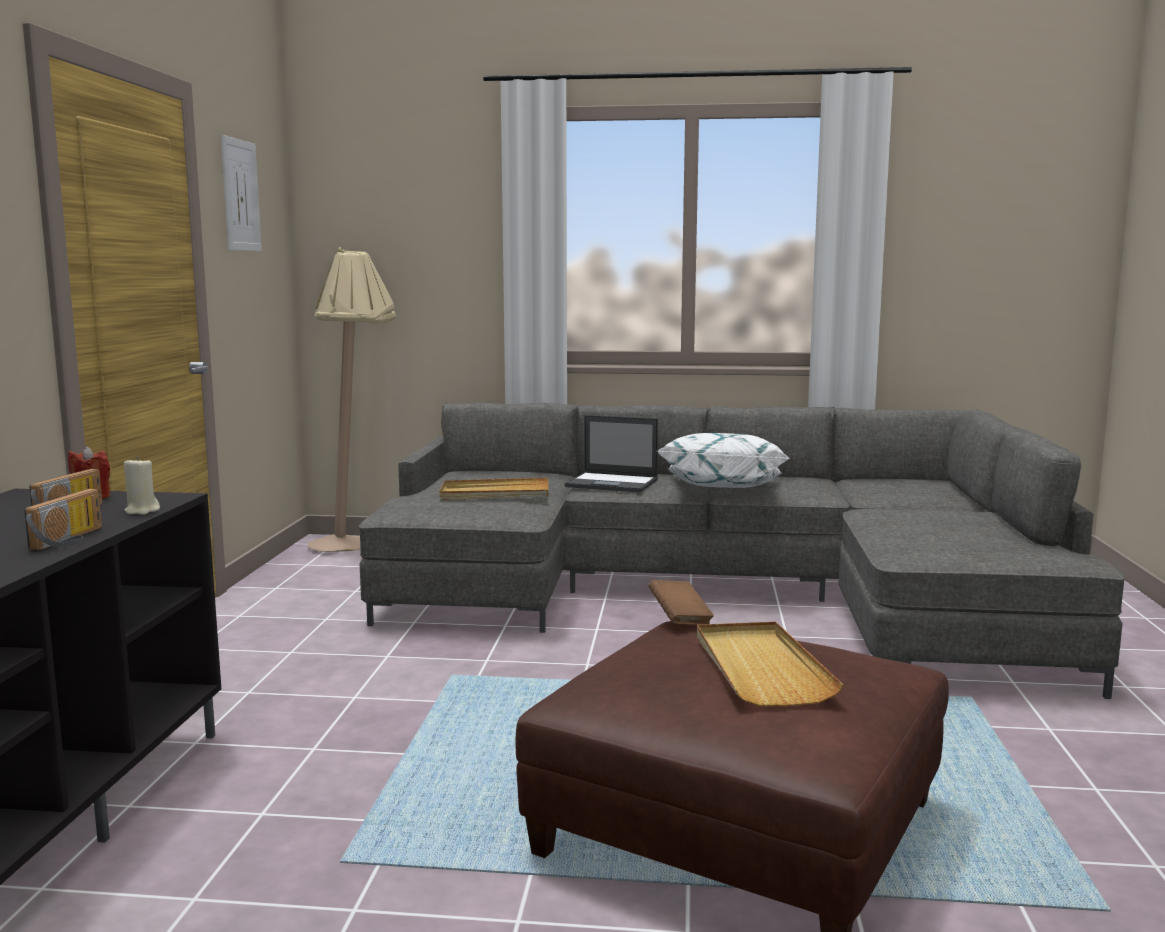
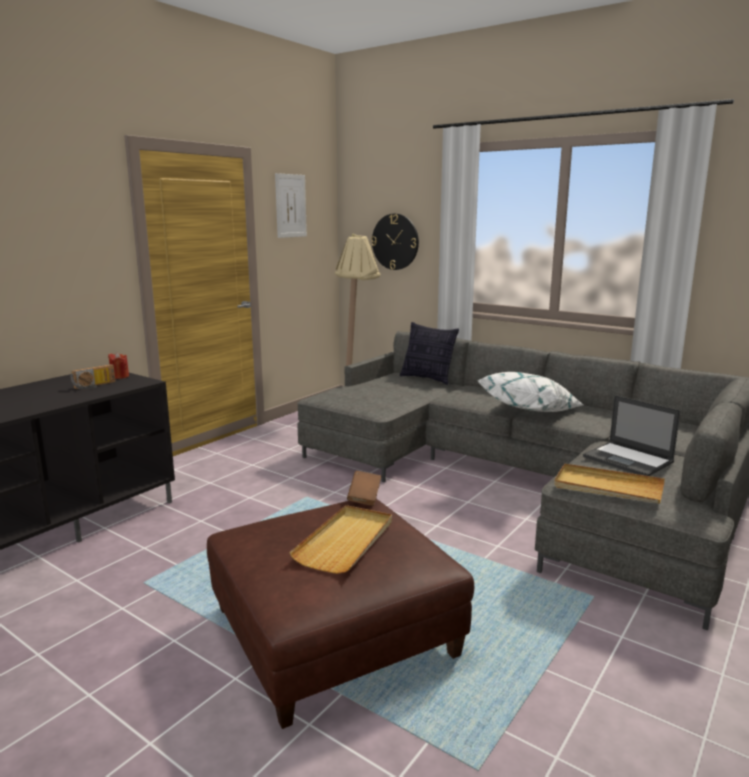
camera: 30 degrees right, 5 degrees up
(72, 539) = (66, 401): radio -> none
(142, 511) = (120, 388): beige candle -> none
(411, 261) = (395, 242): none -> wall clock
(495, 494) = (387, 392): beige tray -> beige tray (608, 487)
(519, 472) = (427, 379): none -> pillow
(613, 483) = (467, 395): laptop -> laptop (628, 460)

